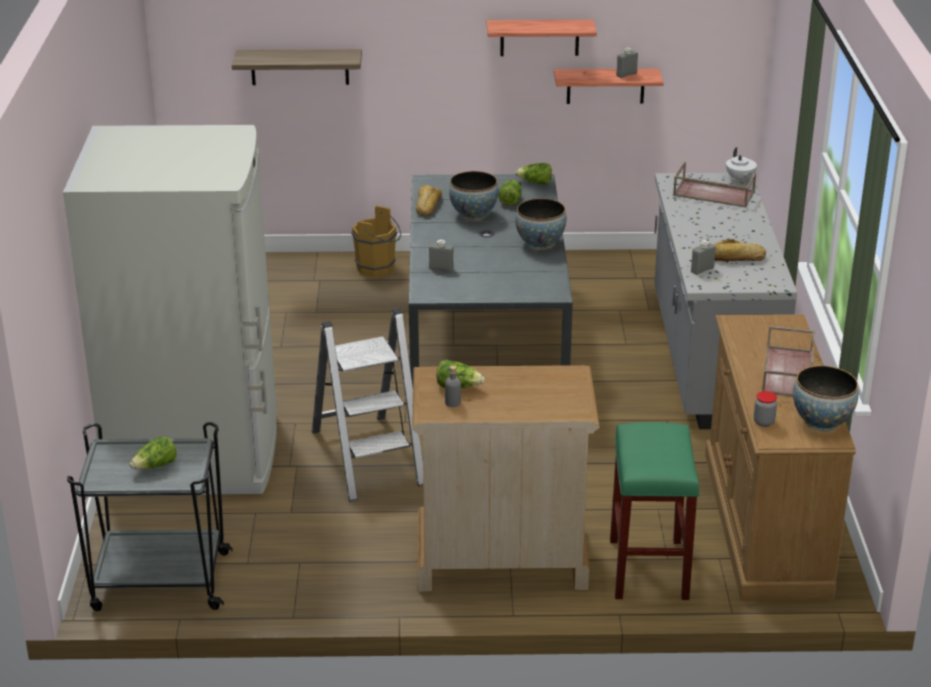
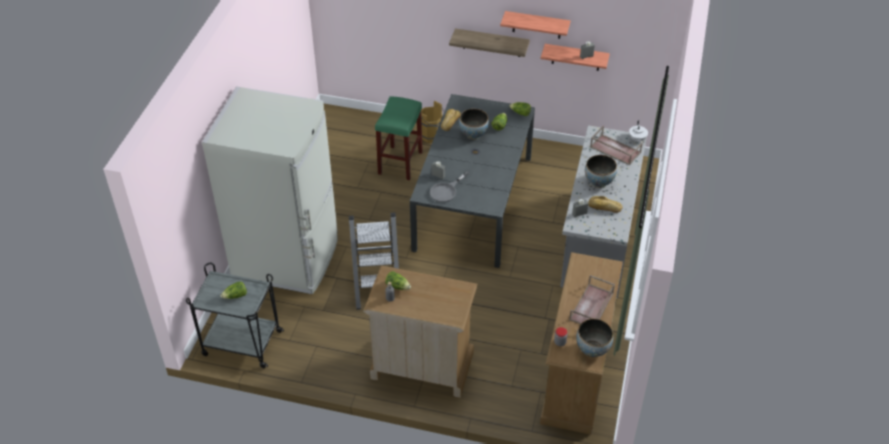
camera: 15 degrees right, 15 degrees up
(299, 67) = (394, 19): shelf -> shelf (491, 43)
(465, 284) = (446, 191): none -> grey frying pan
(540, 243) = (502, 165): bowl -> bowl (599, 182)
(647, 568) = (498, 390): green stool -> green stool (400, 162)

